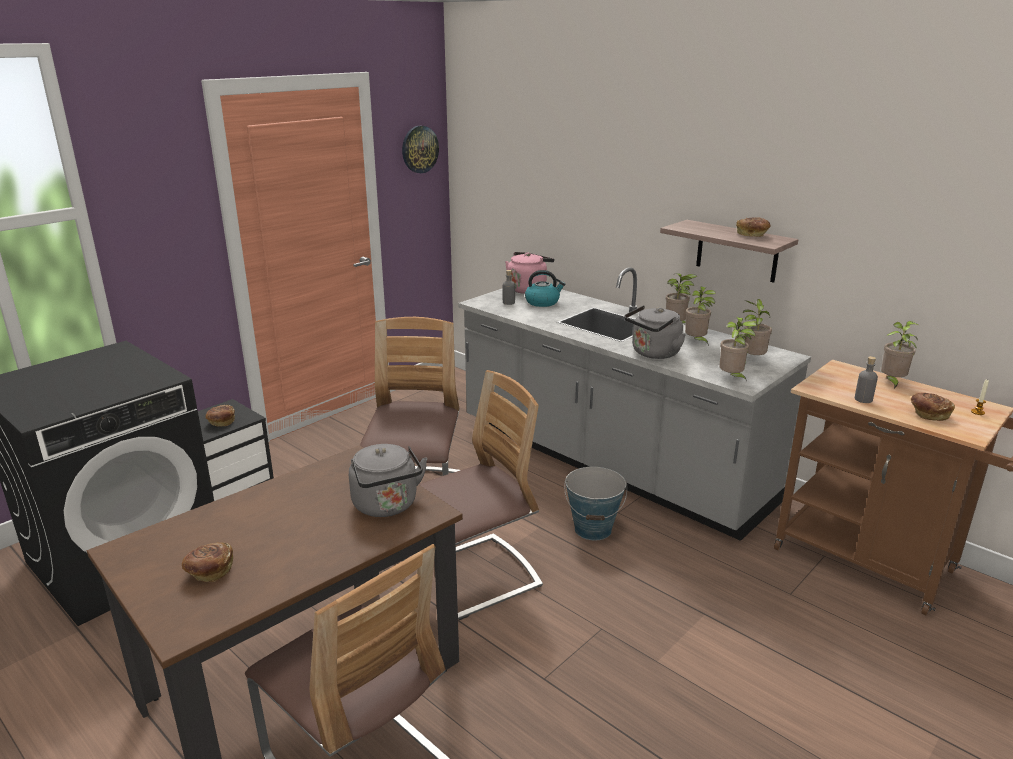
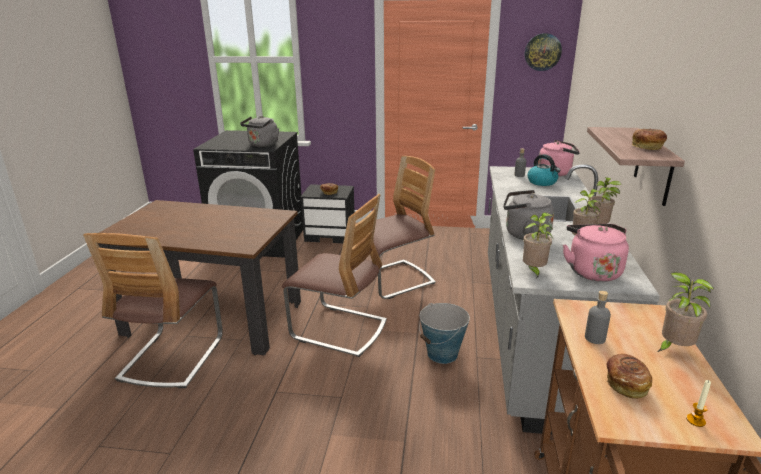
camera: 55 degrees right, 0 degrees up
(210, 571) = (155, 223): bread -> none
(387, 506) = (241, 236): grey kettle -> grey kettle (262, 145)
(752, 359) = (592, 271): potted plant -> pink kettle

